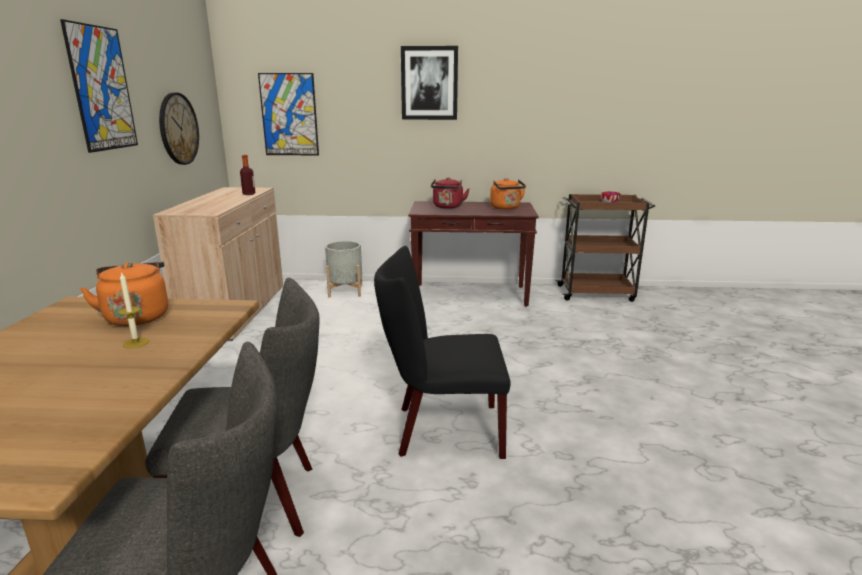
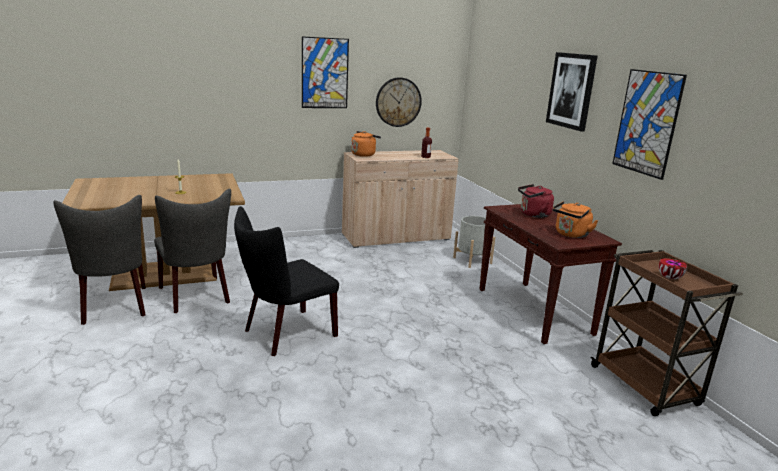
camera: 65 degrees right, 0 degrees up
(137, 316) = (210, 187): orange kettle -> orange kettle (364, 154)
(289, 115) = (491, 103): picture -> picture (647, 123)
(441, 430) = (285, 334): black chair -> black chair turned 105 degrees counterclockwise

